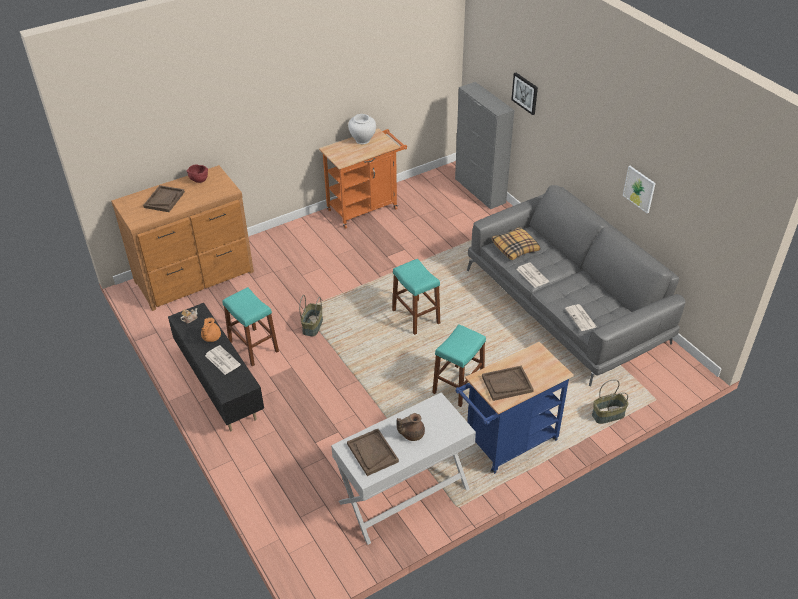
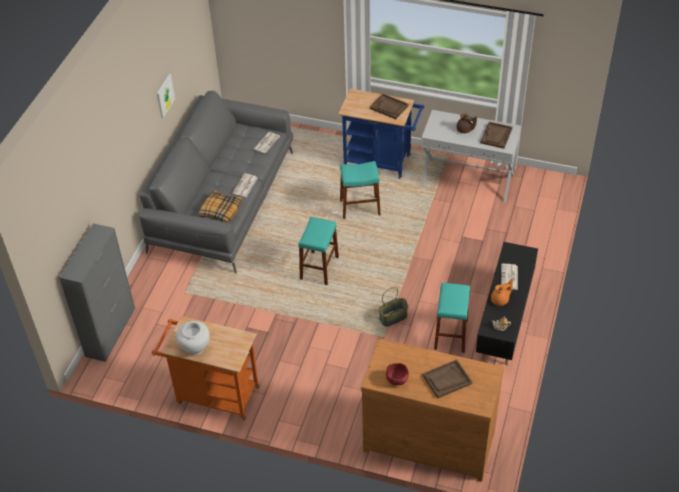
camera: 130 degrees left, 5 degrees up
(525, 93) = (90, 196): picture -> none
(608, 415) = (309, 135): basket -> none

